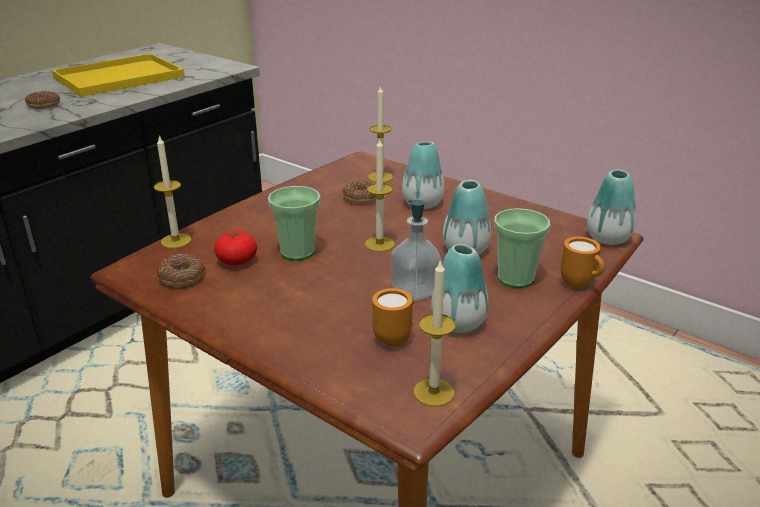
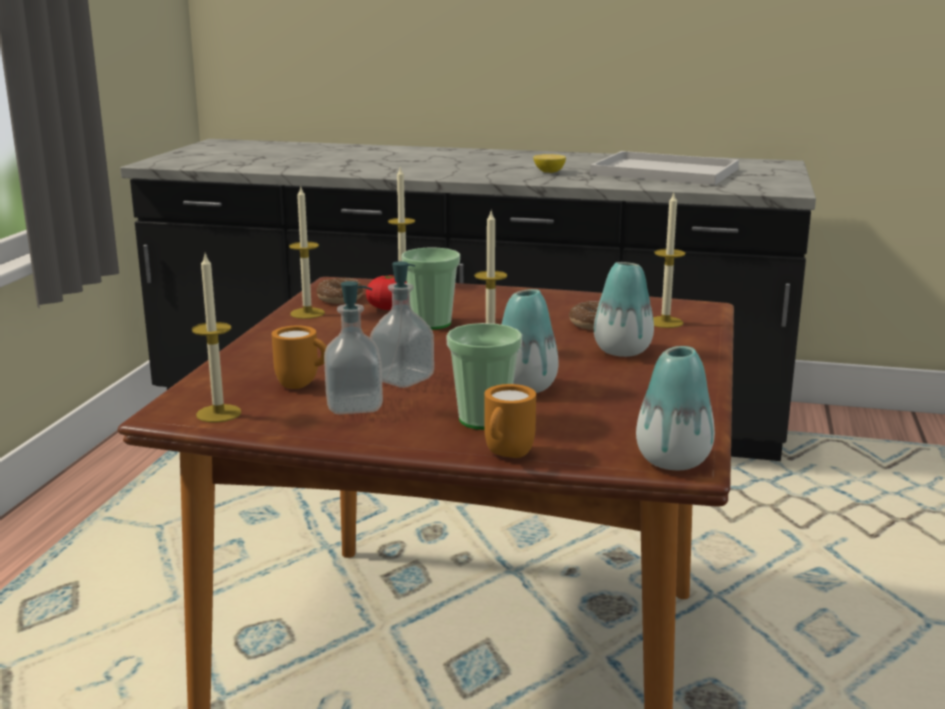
camera: 65 degrees right, 10 degrees down
(44, 105) = (549, 172): donut -> lemon
(117, 78) = (661, 172): yellow tray -> white tray
(205, 301) = (307, 313): none -> candle
(458, 323) = (354, 406): vase -> soap dispenser

